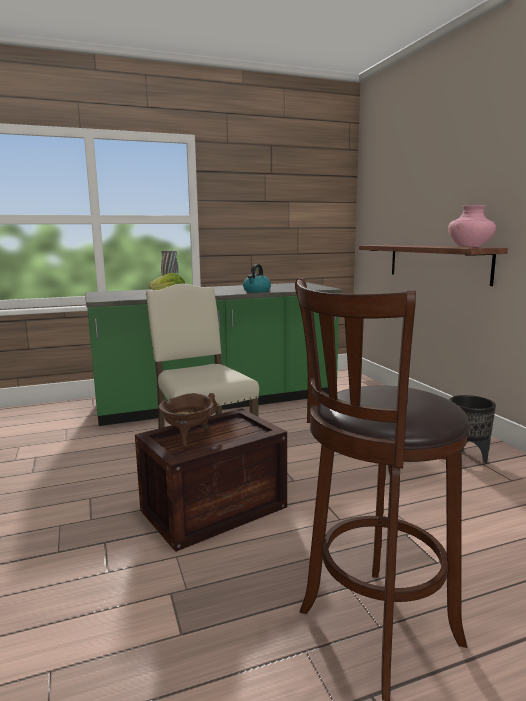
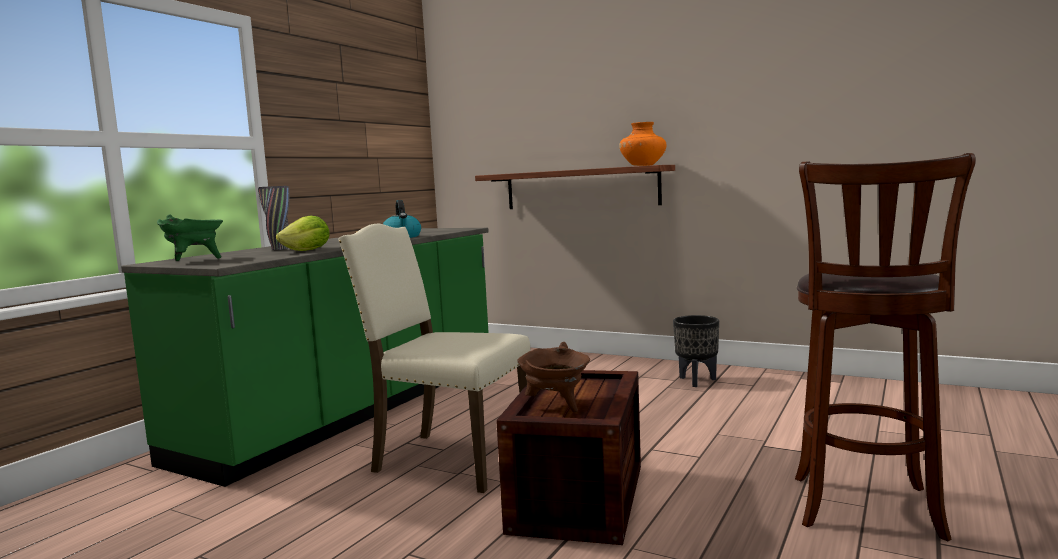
camera: 40 degrees left, 5 degrees down
(109, 294) = (194, 261): none -> green cooking pot
(470, 247) = (643, 165): pink vase -> orange vase

